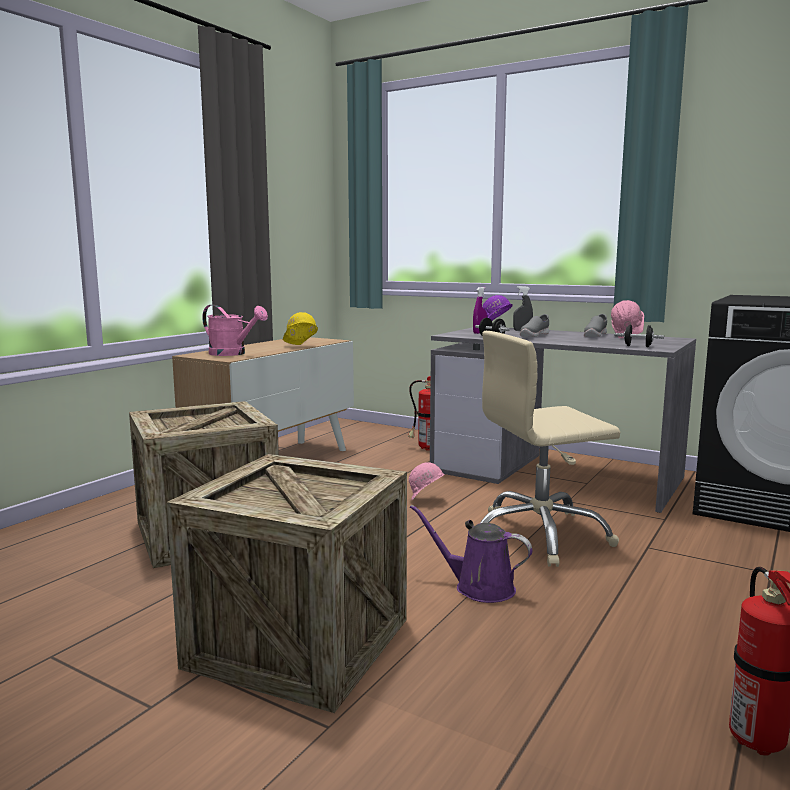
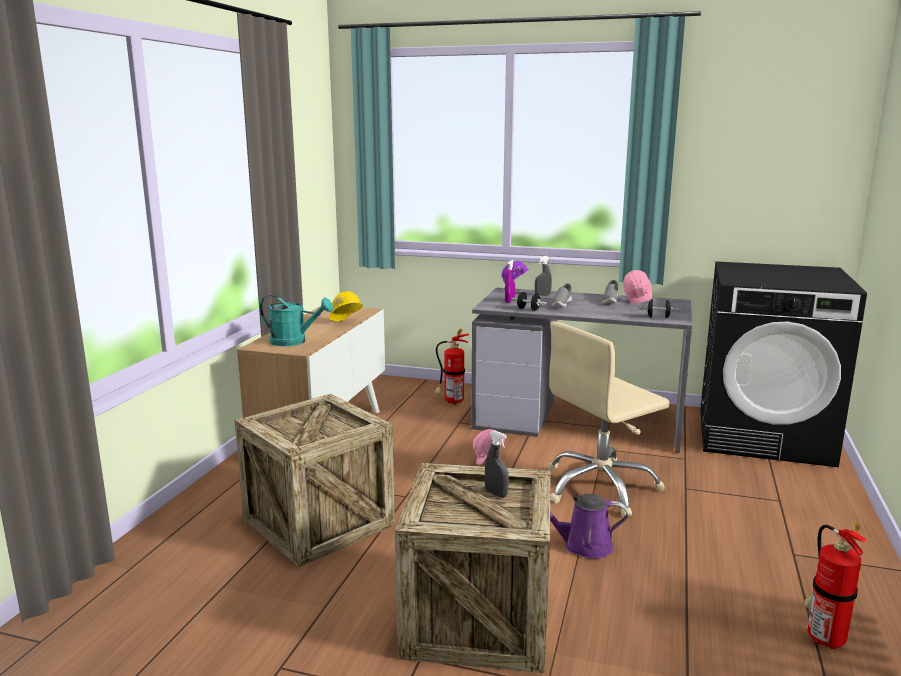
camera: 15 degrees left, 5 degrees up
(233, 354) = (294, 341): pink watering can -> turquoise watering can
(325, 487) = (496, 494): none -> grey spray bottle

